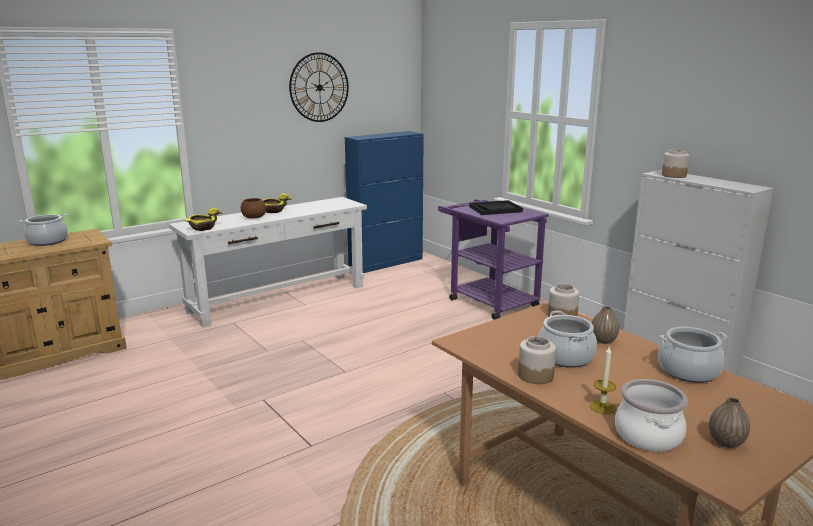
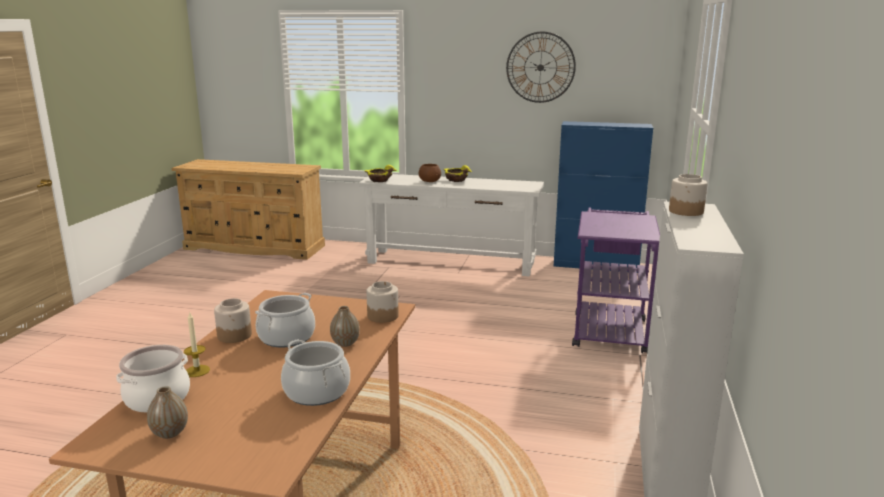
camera: 50 degrees right, 0 degrees up
(47, 241) = (279, 166): cooking pot -> none
(495, 209) = (621, 222): black tray -> none

